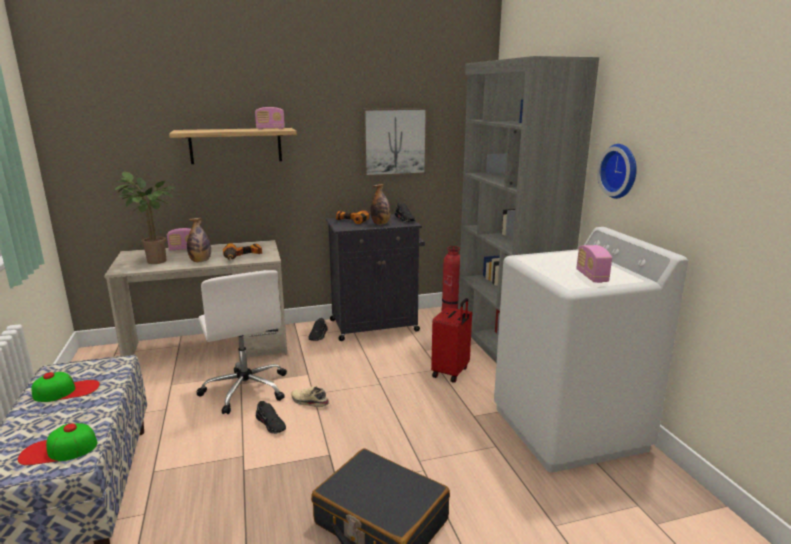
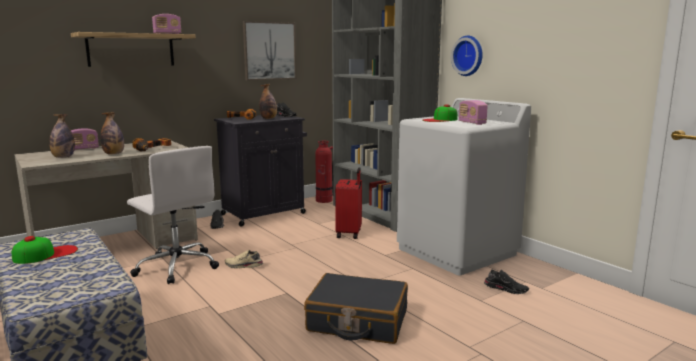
camera: 20 degrees left, 5 degrees down
(58, 450) = (86, 284): cap -> cap (440, 120)
(153, 262) = (63, 157): potted plant -> bottle
(271, 424) = (220, 283): black shoe -> black shoe (506, 289)

